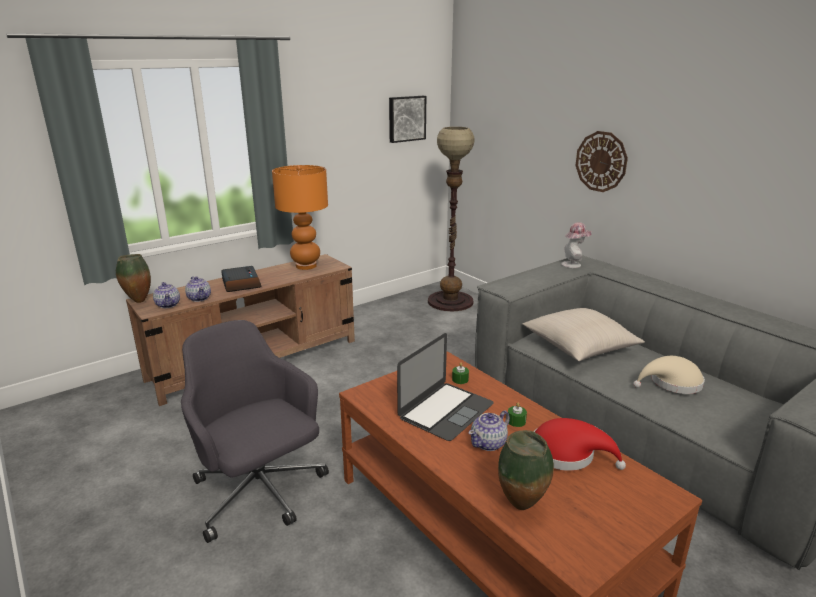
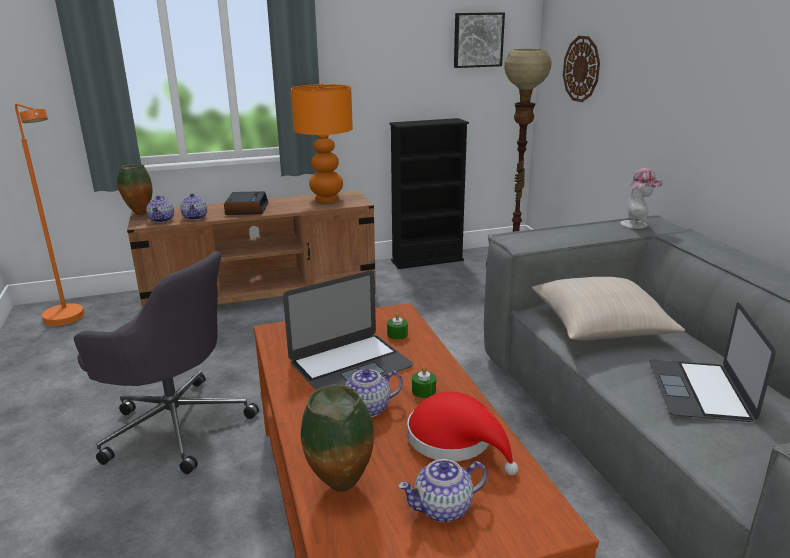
camera: 20 degrees right, 0 degrees up
(73, 416) = (69, 320): none -> orange floor lamp
(260, 493) = (175, 425): grey office chair -> grey office chair turned 135 degrees clockwise
(379, 306) = (427, 260): none -> black bookcase
(598, 503) = (444, 508): none -> teapot
(601, 161) = (693, 89): wall clock -> wall clock (581, 69)
(672, 383) = (699, 390): beige hat -> laptop

